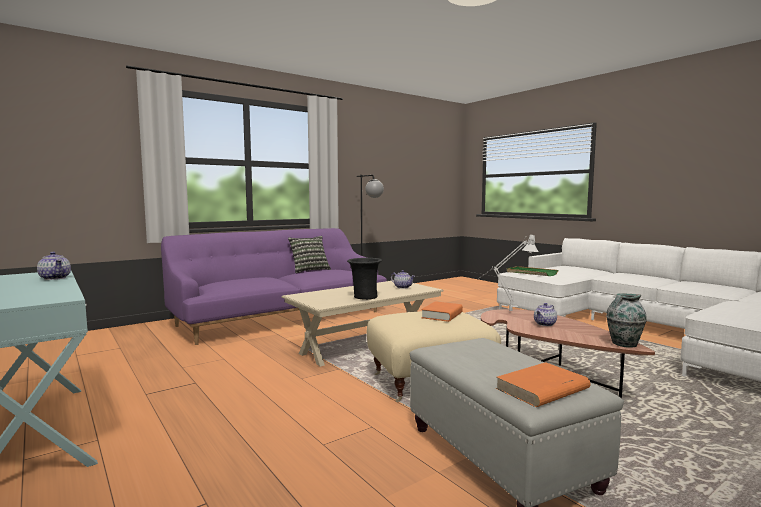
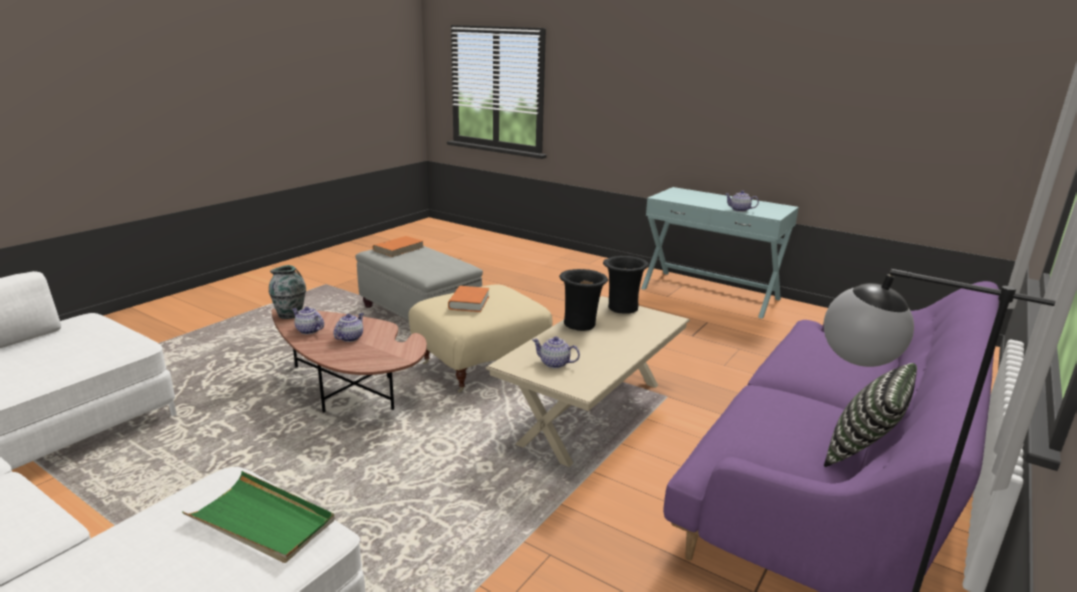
camera: 160 degrees right, 15 degrees up
(318, 302) = (621, 308): none -> black vase
(506, 312) = (388, 360): grey table lamp -> none
(587, 331) = (308, 330): none -> teapot

